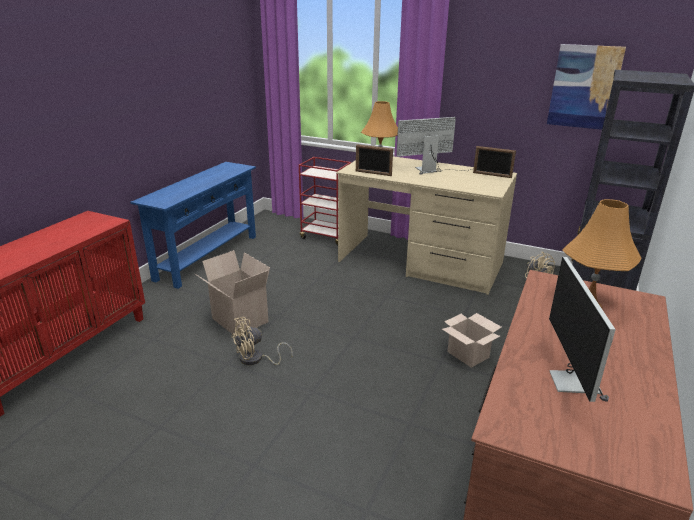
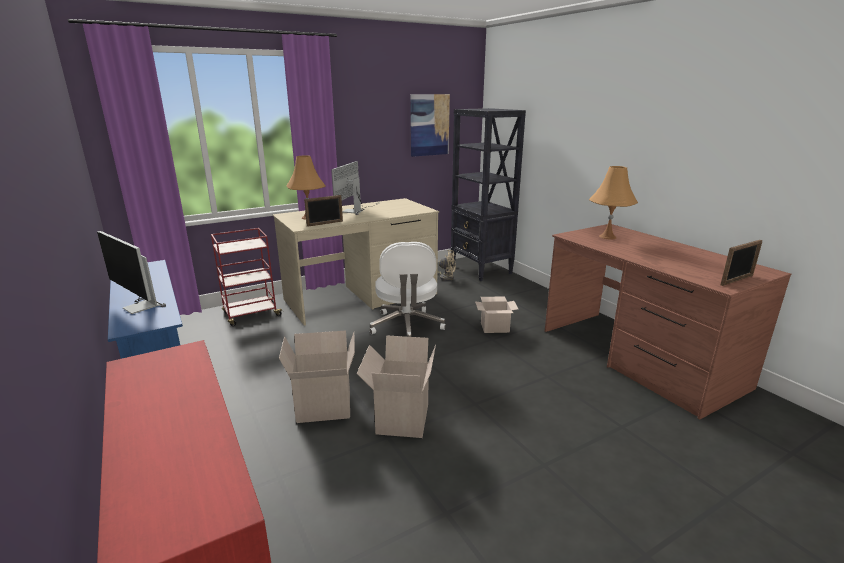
camera: 55 degrees left, 5 degrees down
(256, 359) = (401, 418): beige fan -> cardboard box
(398, 305) = (406, 327): none -> white office chair
(492, 175) = (398, 203): picture frame -> picture frame (737, 280)
(573, 374) = (677, 259): monitor -> monitor (140, 304)

